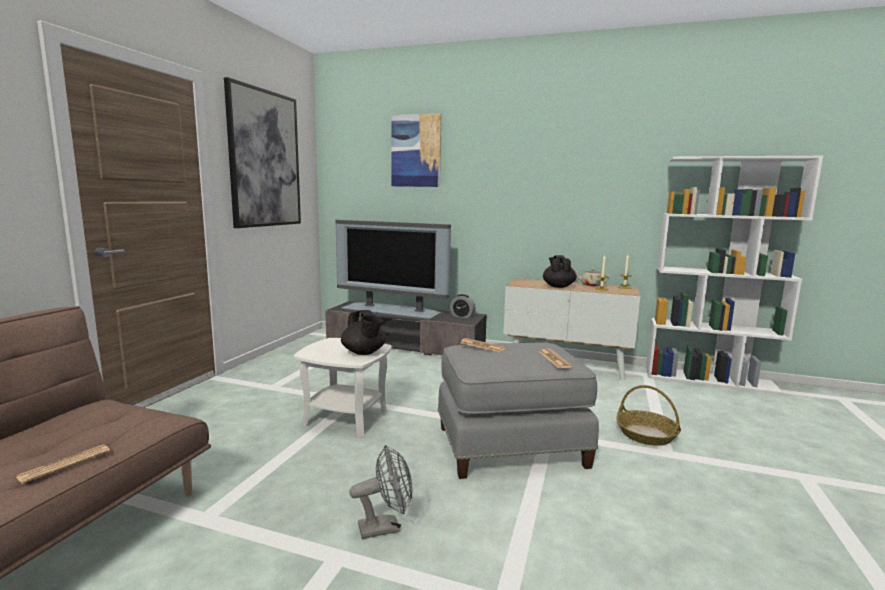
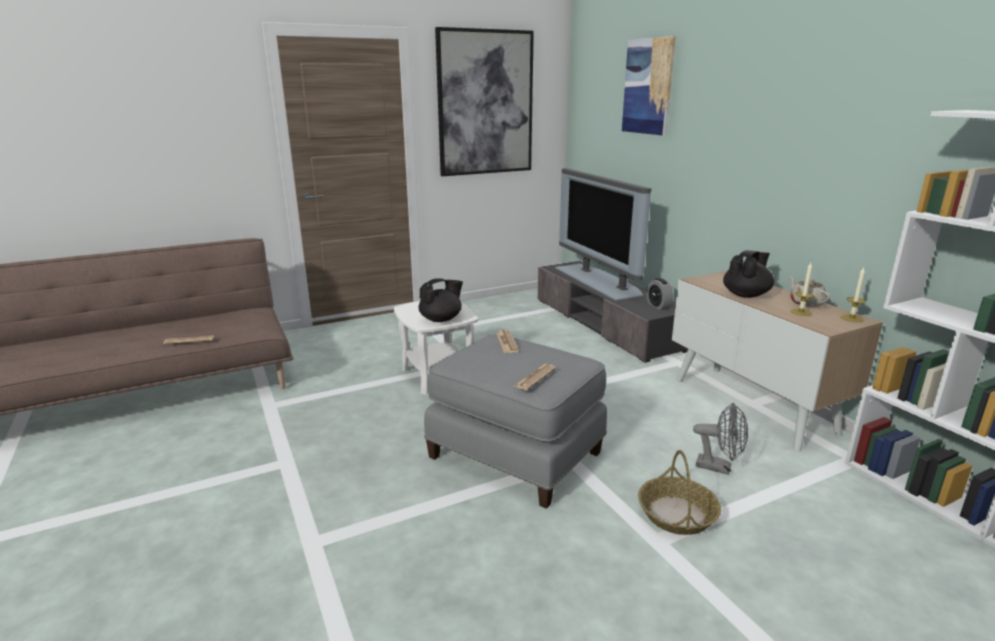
camera: 45 degrees right, 10 degrees up
(364, 353) = (441, 319): black teapot -> black teapot turned 135 degrees counterclockwise
(385, 527) = (333, 461): grey fan -> grey fan (719, 467)

